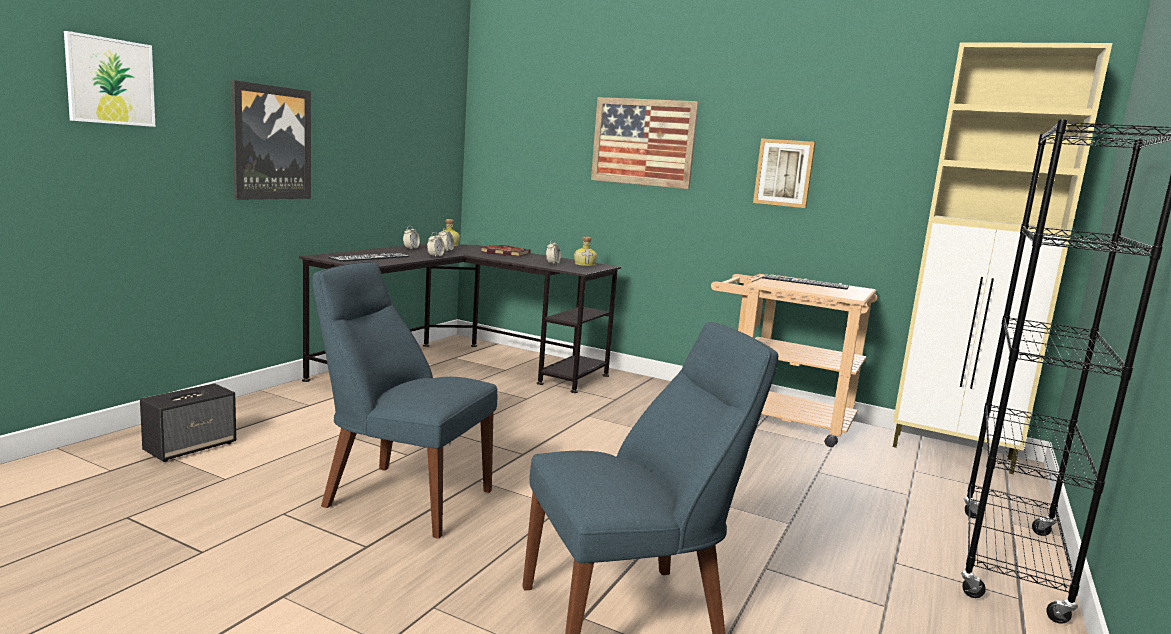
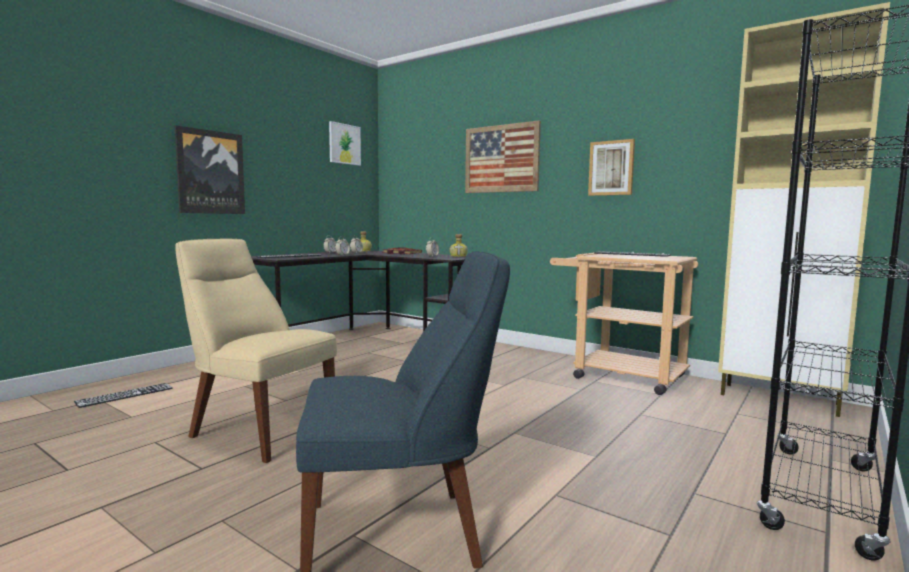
camera: 10 degrees right, 5 degrees down
(110, 81) = (72, 124): picture -> picture (344, 144)
(191, 447) = (125, 395): speaker -> keyboard
(402, 497) = (259, 431): blue chair -> beige chair

